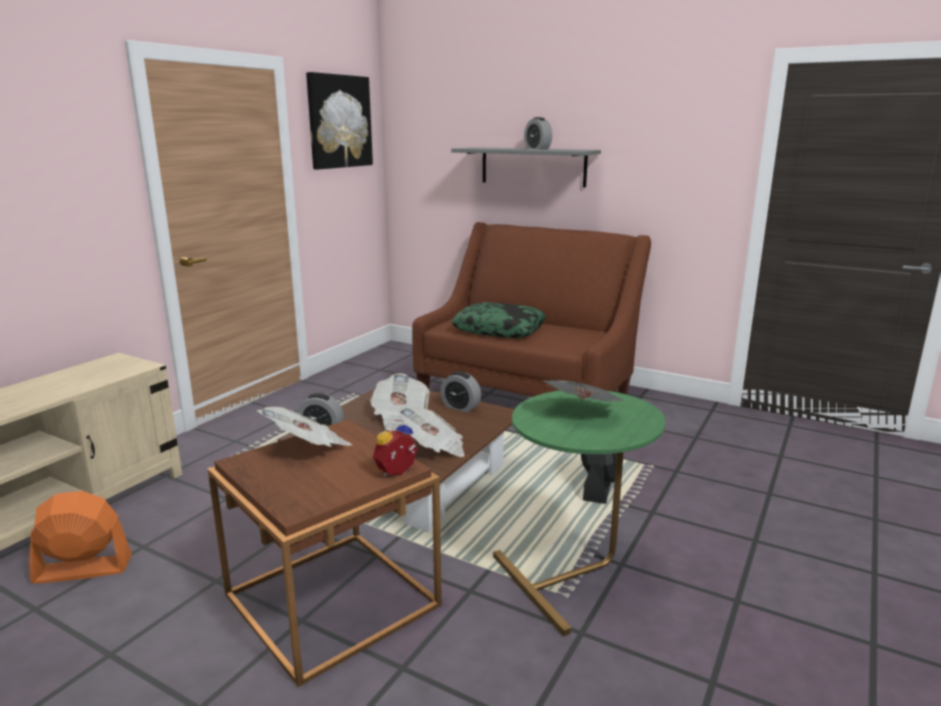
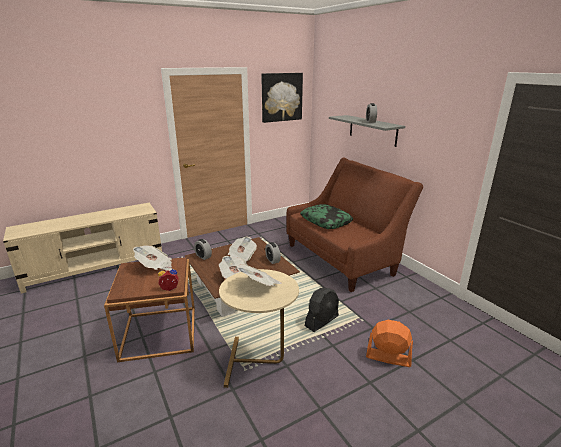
camera: 30 degrees right, 5 degrees up
(82, 569) = (100, 288): orange fan -> orange fan (388, 357)
(576, 576) = (259, 362): green side table -> beige side table

